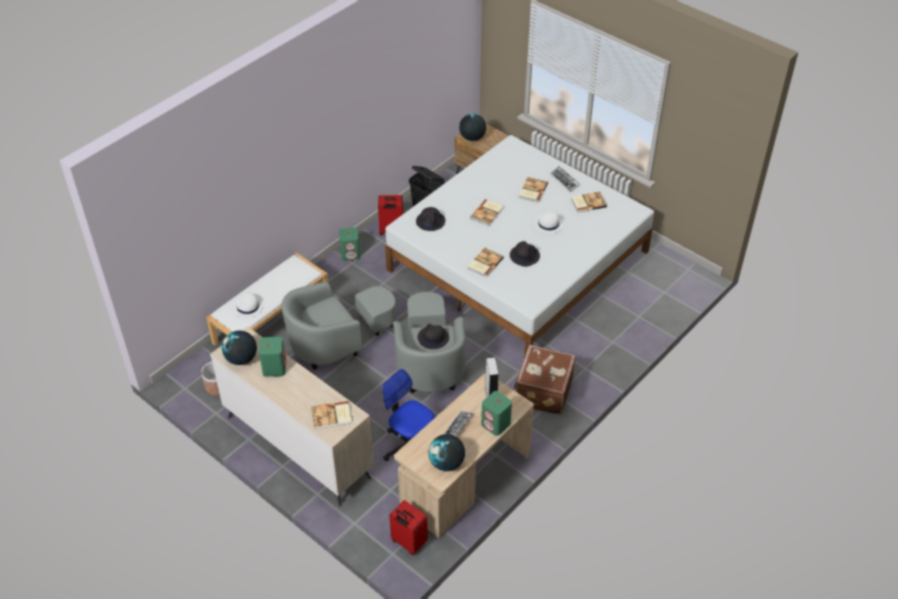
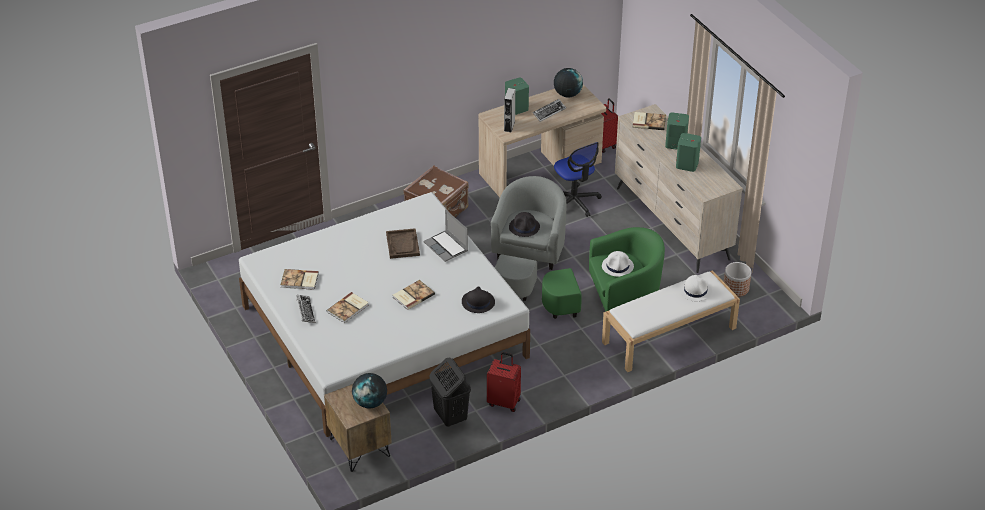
camera: 160 degrees left, 5 degrees down
(241, 359) = (714, 177): globe -> none
(336, 340) = (609, 300): grey armchair -> green armchair
(350, 254) = (561, 385): green speaker -> green speaker (675, 143)
(484, 263) = (446, 247): book -> laptop
(524, 255) = (403, 244): black hat -> brown tray
(548, 224) = (357, 269): white hat -> white hat (618, 266)

